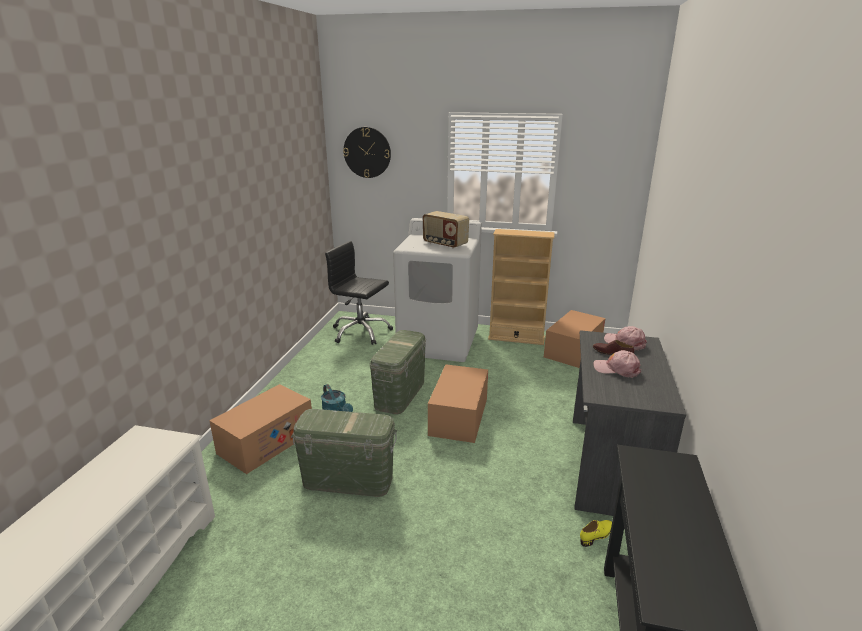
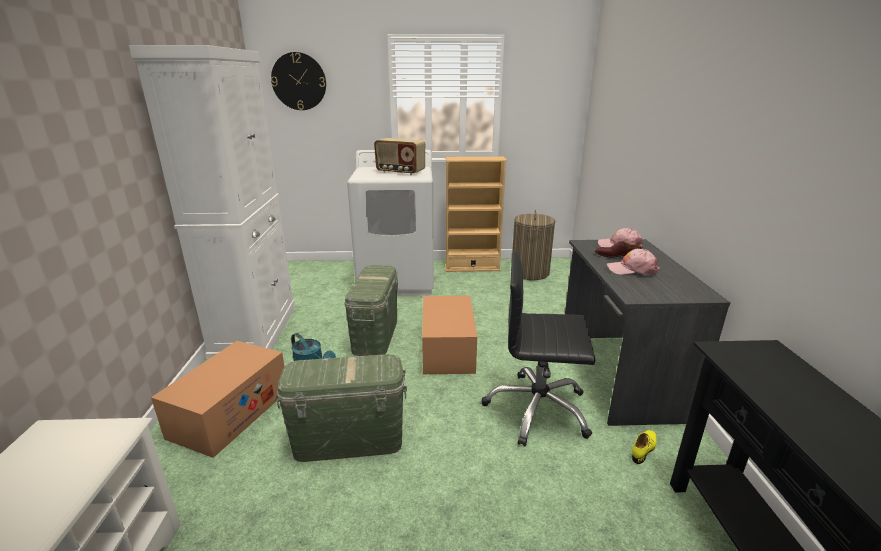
camera: 15 degrees left, 0 degrees up
(302, 376) = (256, 331): none -> white cabinet
(360, 332) = (310, 279): black office chair -> black office chair (537, 409)
(573, 350) = (530, 272): cardboard box -> laundry basket

